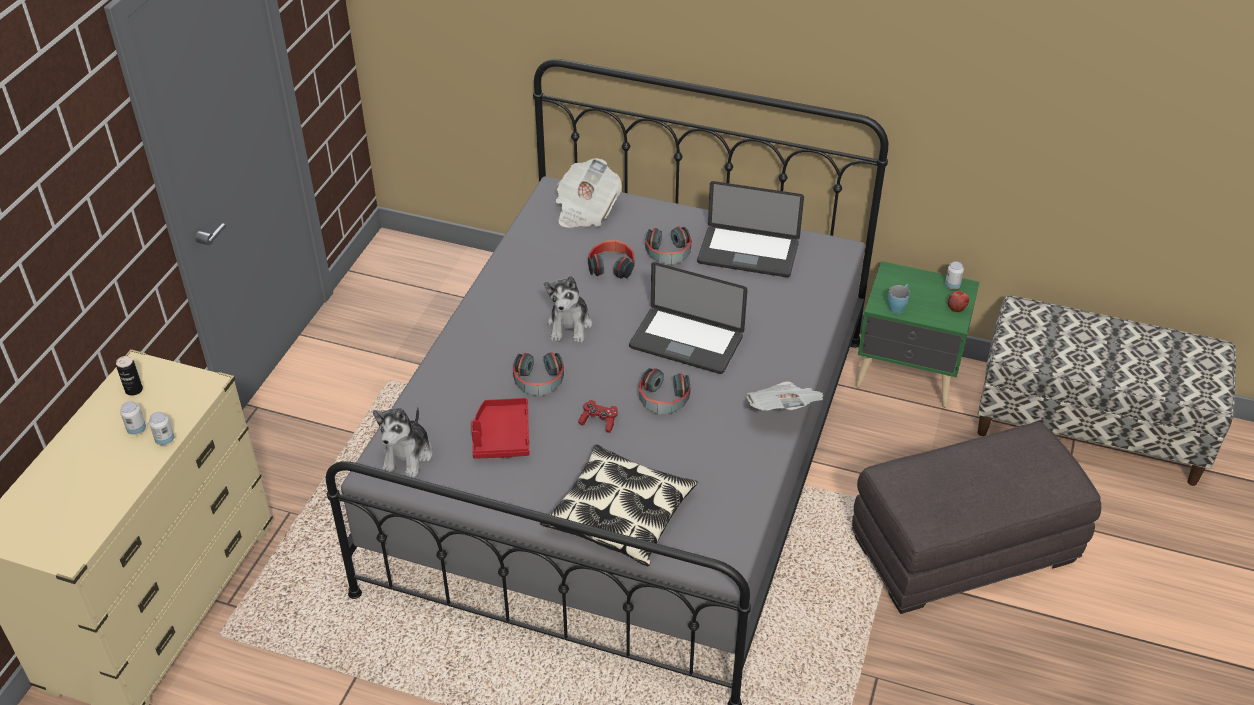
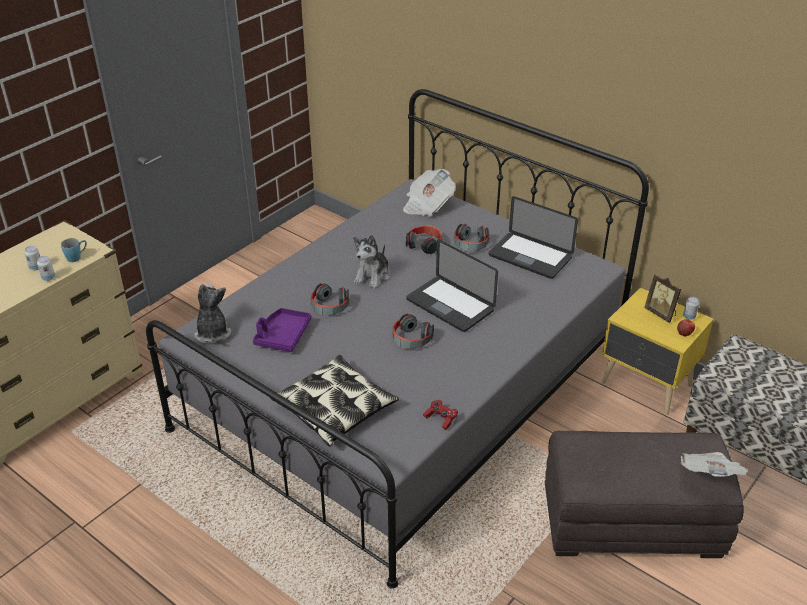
camera: 20 degrees right, 5 degrees down
(134, 390) = (50, 244): can -> none
(407, 456) = (212, 333): plush toy -> plush toy turned 135 degrees clockwise
(501, 436) = (283, 336): red tray -> purple tray
(599, 421) = (356, 342): red game controller -> red game controller (441, 418)
(782, 411) = (496, 368): newspaper -> newspaper (709, 476)
(898, 306) = (637, 321): blue mug -> blue mug (77, 257)
(908, 377) = (646, 386): green nightstand -> yellow nightstand
(920, 289) = (661, 313): none -> picture frame

